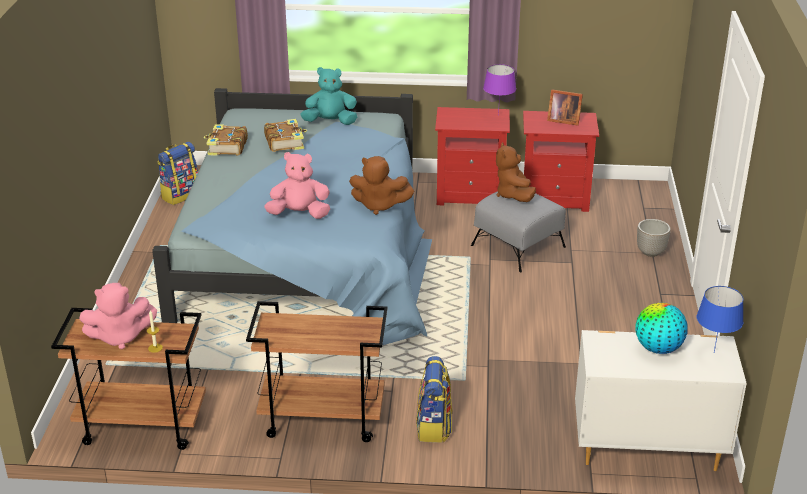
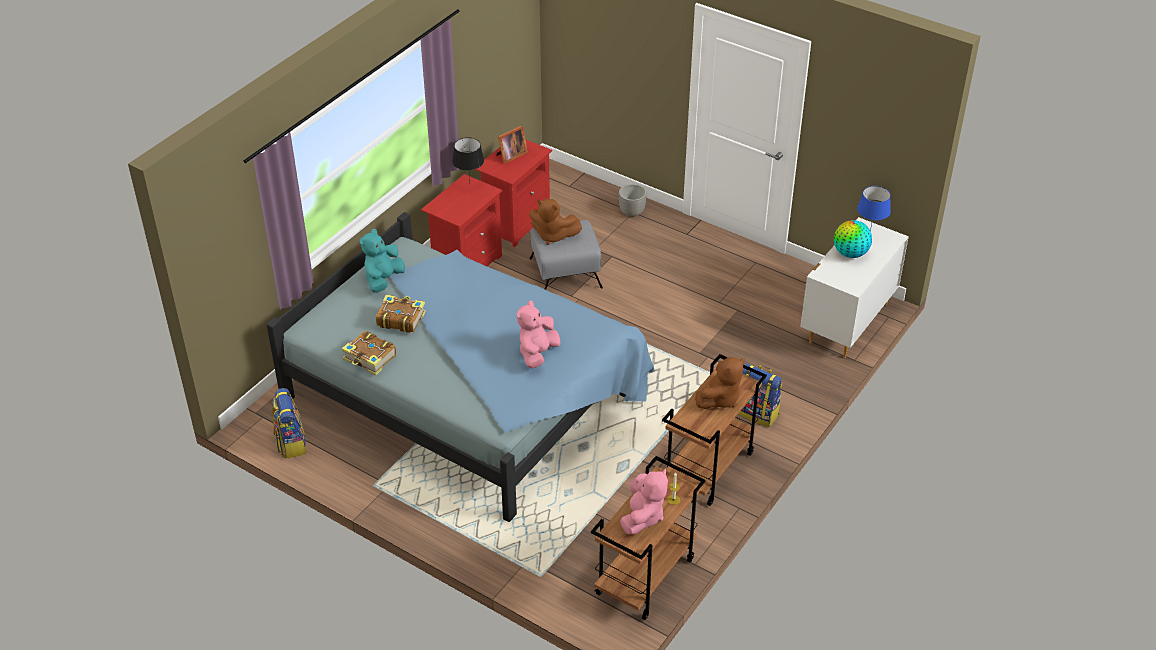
camera: 60 degrees left, 10 degrees up
(379, 205) = (561, 305): brown plush toy -> brown plush toy (720, 398)
(498, 115) = (469, 184): purple table lamp -> black table lamp

